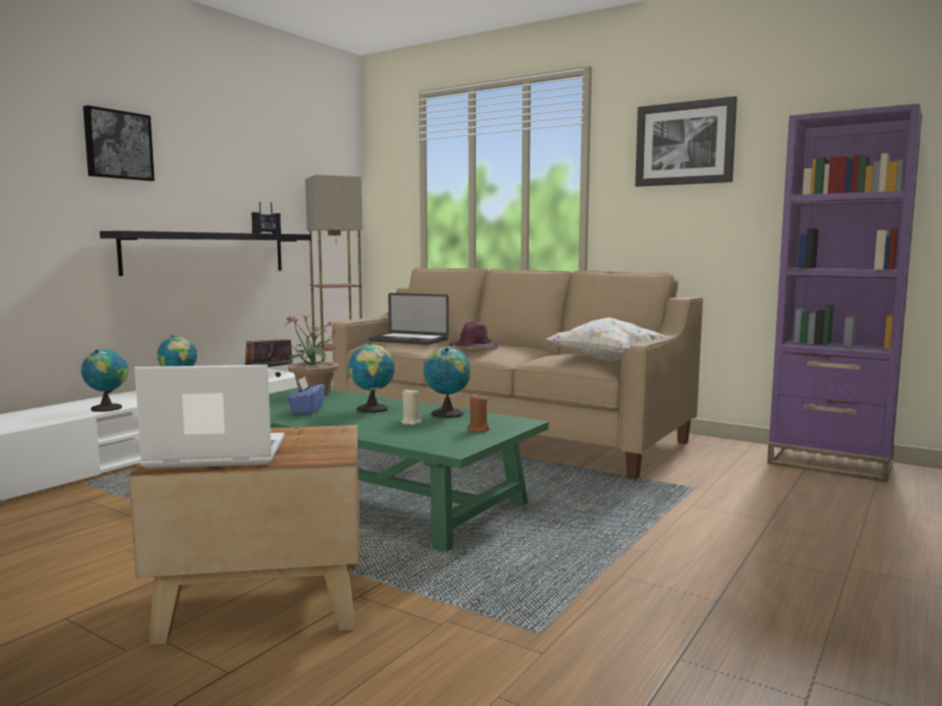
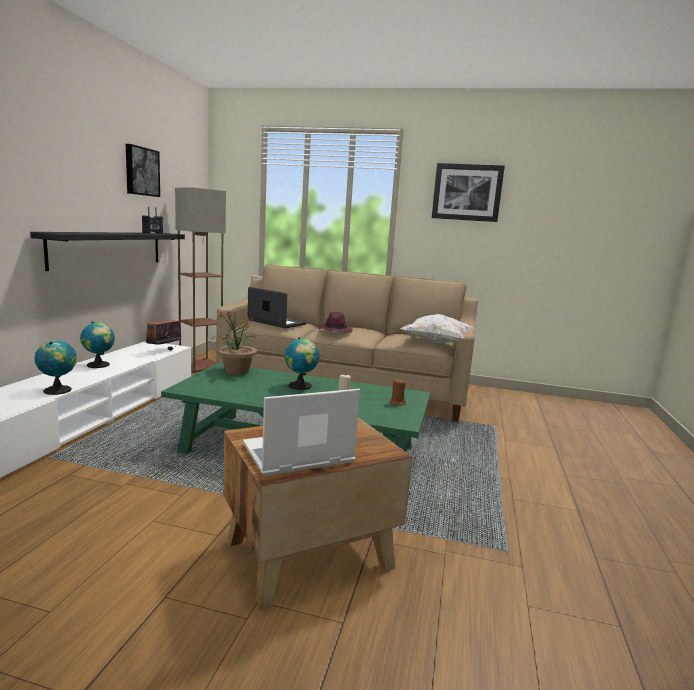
camera: 20 degrees left, 5 degrees up
(117, 145) = (43, 154): picture -> picture (141, 171)
(306, 410) = (252, 389): blue tissue box -> none
(408, 340) = (276, 322): laptop -> laptop turned 150 degrees counterclockwise
(447, 413) = (357, 388): globe -> none
(830, 463) = (549, 401): purple bookcase -> none

